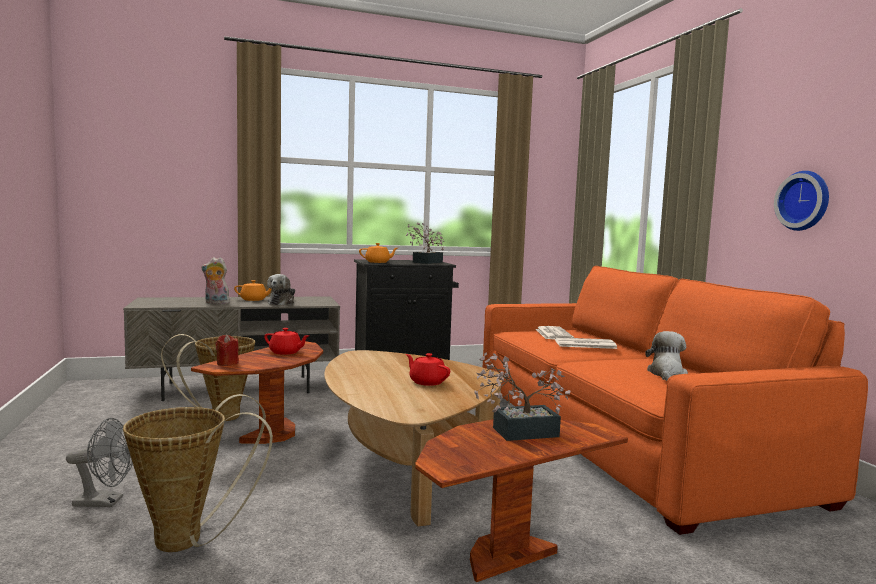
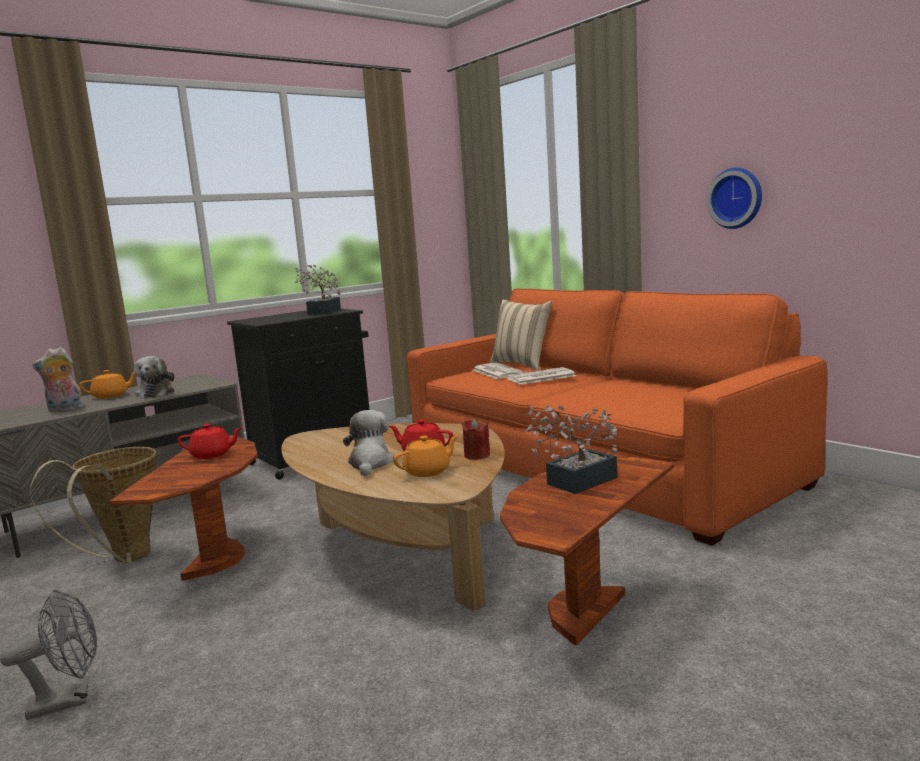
camera: 20 degrees left, 5 degrees up
(190, 540) = (231, 706): basket -> none
(227, 363) = (154, 484): red candle -> red candle (477, 455)
(378, 262) = (268, 321): orange teapot -> orange teapot (428, 471)
(583, 333) = (522, 365): none -> beige pillow
(666, 374) = (649, 392): plush toy -> plush toy (370, 463)

